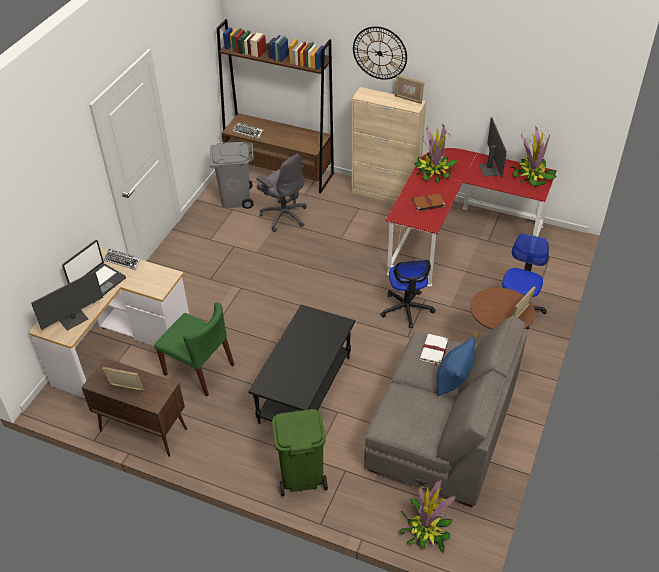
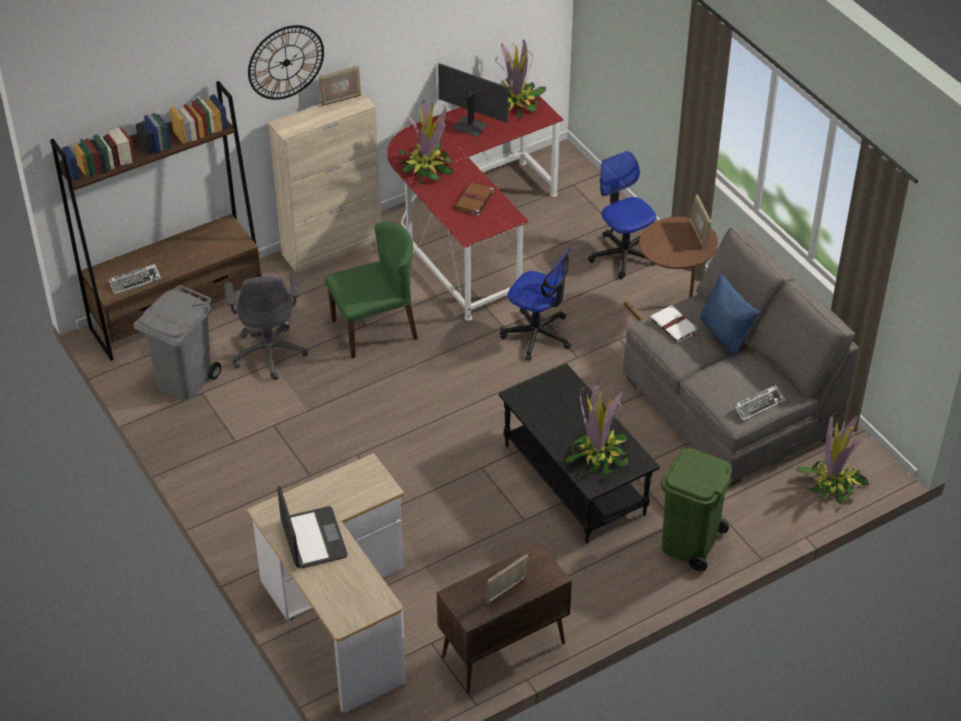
camera: 55 degrees left, 0 degrees up
(74, 319) = (358, 587): monitor -> none
(122, 261) = (295, 499): keyboard -> keyboard (758, 405)
(199, 369) = (456, 556): green chair -> green chair (374, 329)
(284, 216) = (269, 352): grey office chair -> grey office chair turned 90 degrees clockwise
(289, 376) = (599, 456): none -> potted plant

